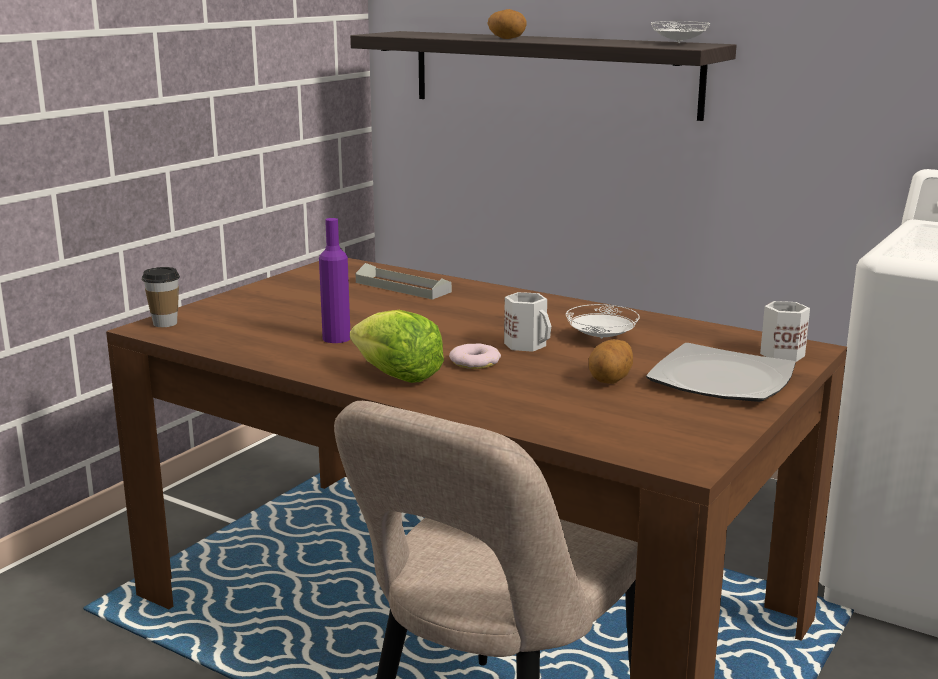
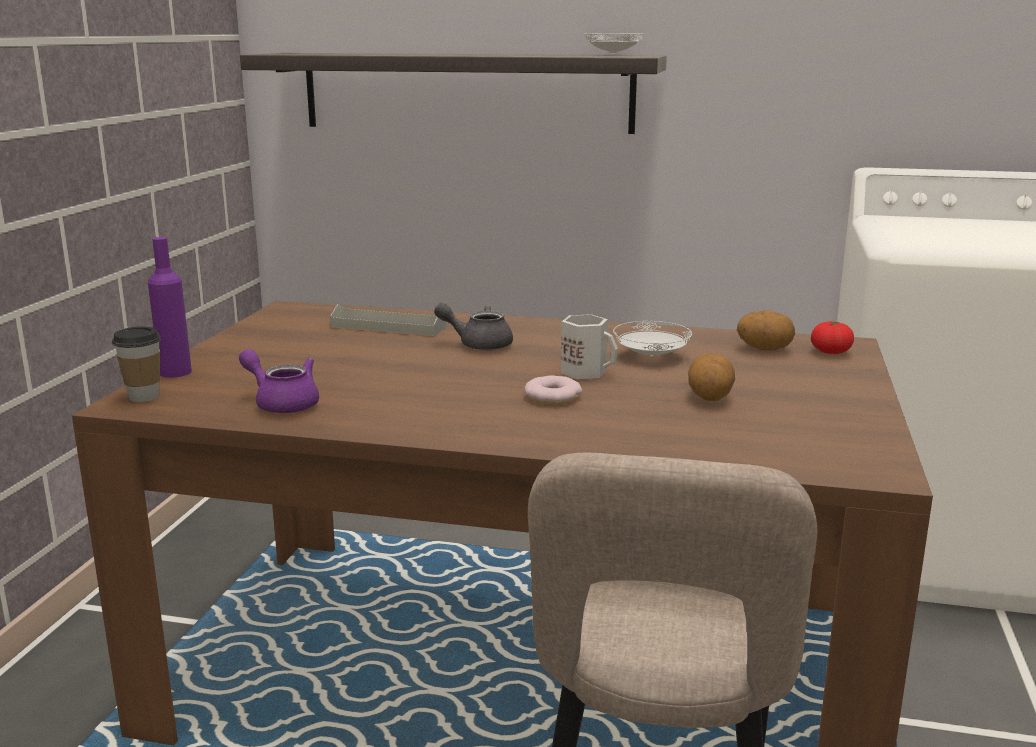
camera: 20 degrees left, 0 degrees up
(258, 341) = (282, 403): none -> purple teapot
(336, 338) = (373, 389): purple bottle -> purple bottle (175, 372)
(396, 376) = (486, 422): lettuce -> none
(461, 310) = (478, 344): none -> grey teapot
(507, 38) = (428, 54): potato -> potato (764, 349)
(720, 379) = (808, 382): plate -> none
(780, 354) = (830, 352): white mug -> tomato

